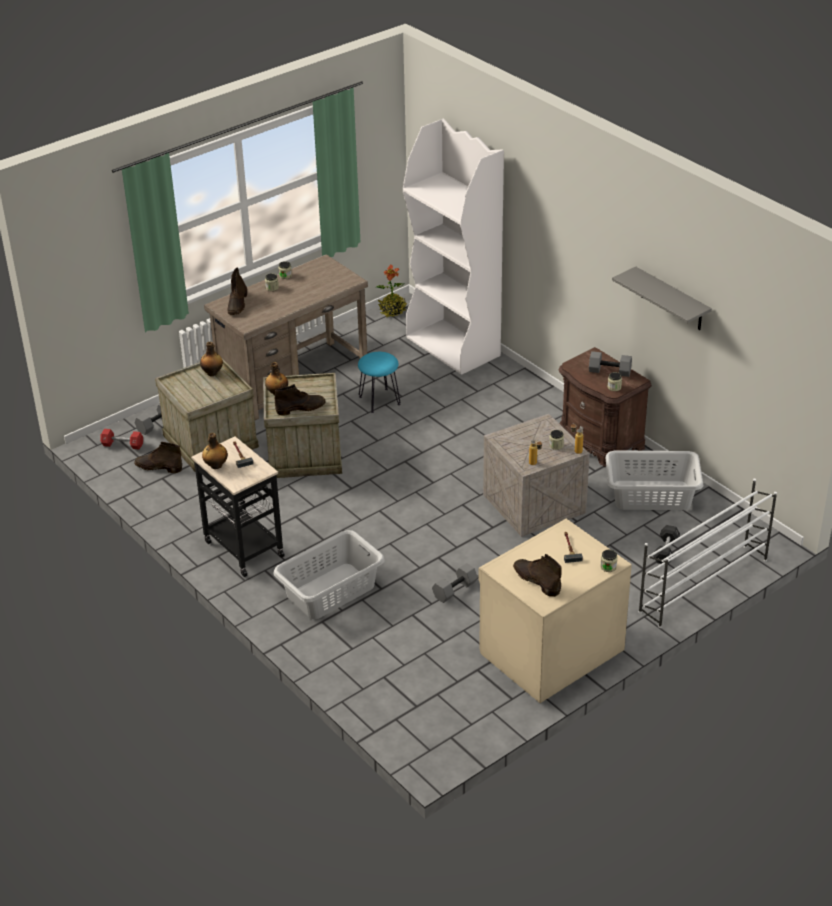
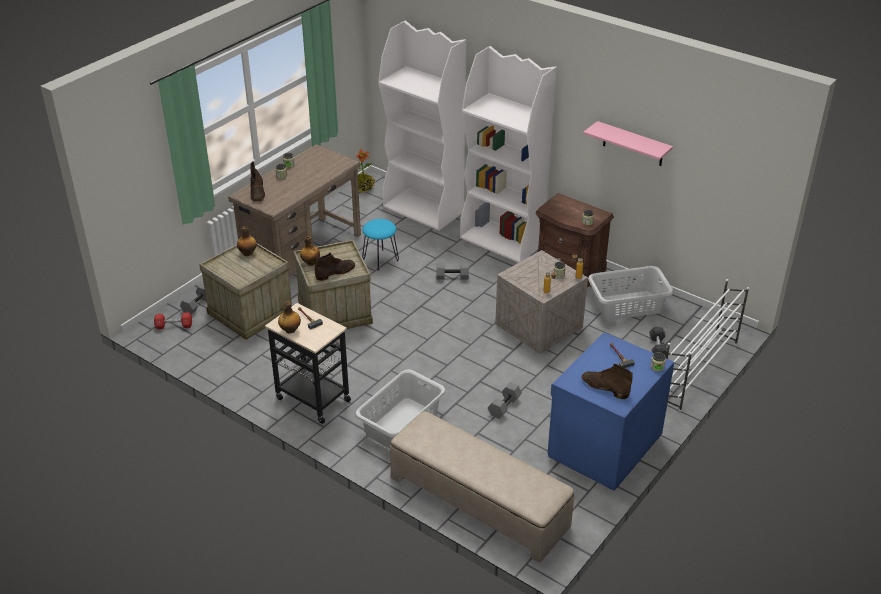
camera: 15 degrees left, 0 degrees up
(158, 467) = (212, 340): brown boot -> none
(382, 689) = (477, 501): none -> beige bench
(533, 397) = (503, 241): none -> white bookcase
(549, 653) = (602, 447): beige washing machine -> blue washing machine
(609, 371) = (577, 210): grey dumbbell -> grey dumbbell (452, 277)
(671, 300) = (633, 144): grey shelf -> pink shelf

